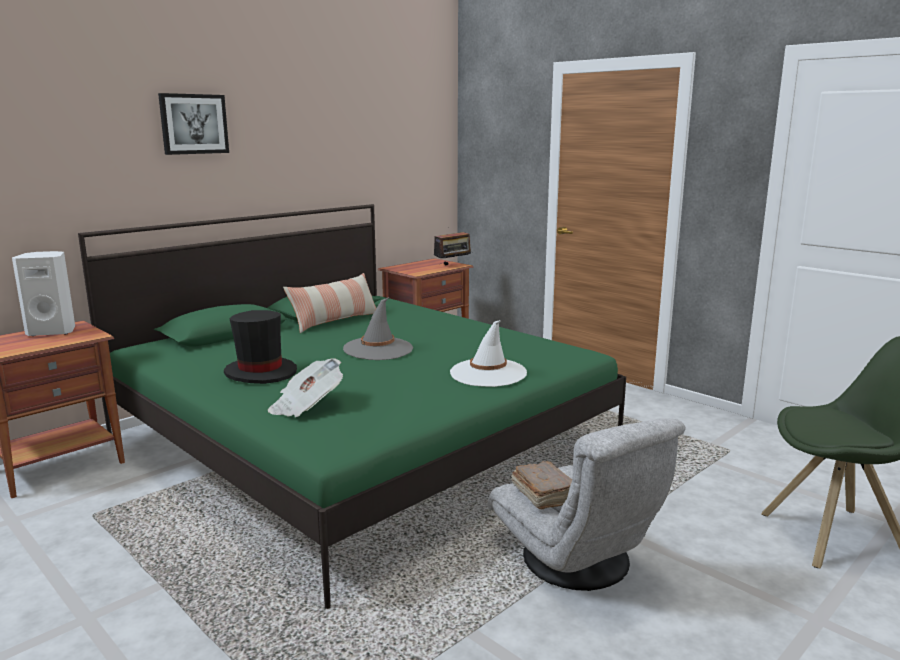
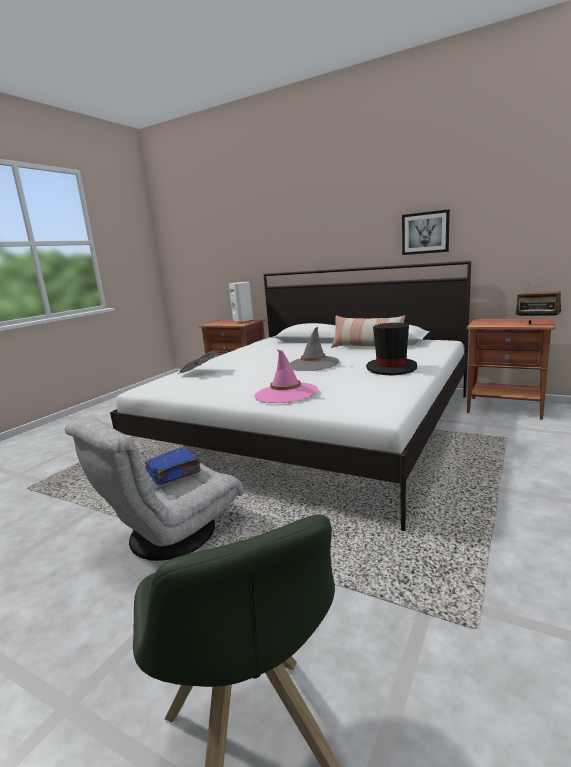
camera: 75 degrees right, 0 degrees up
(193, 124) = (326, 208): picture -> picture (425, 233)
(261, 372) = (249, 357): black hat -> black hat (391, 368)
(360, 440) = (314, 427): green bed -> white bed
(488, 373) = (286, 393): white hat -> pink hat
(543, 495) = (174, 474): brown book -> blue book

